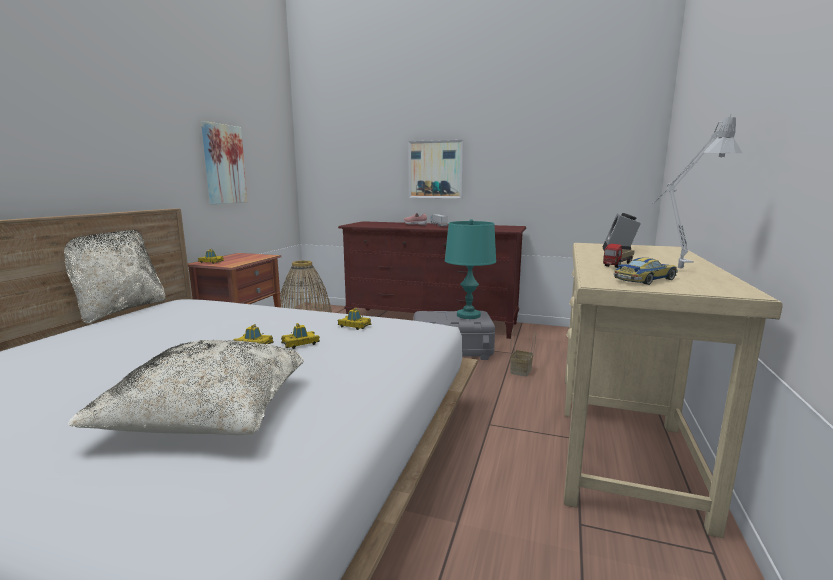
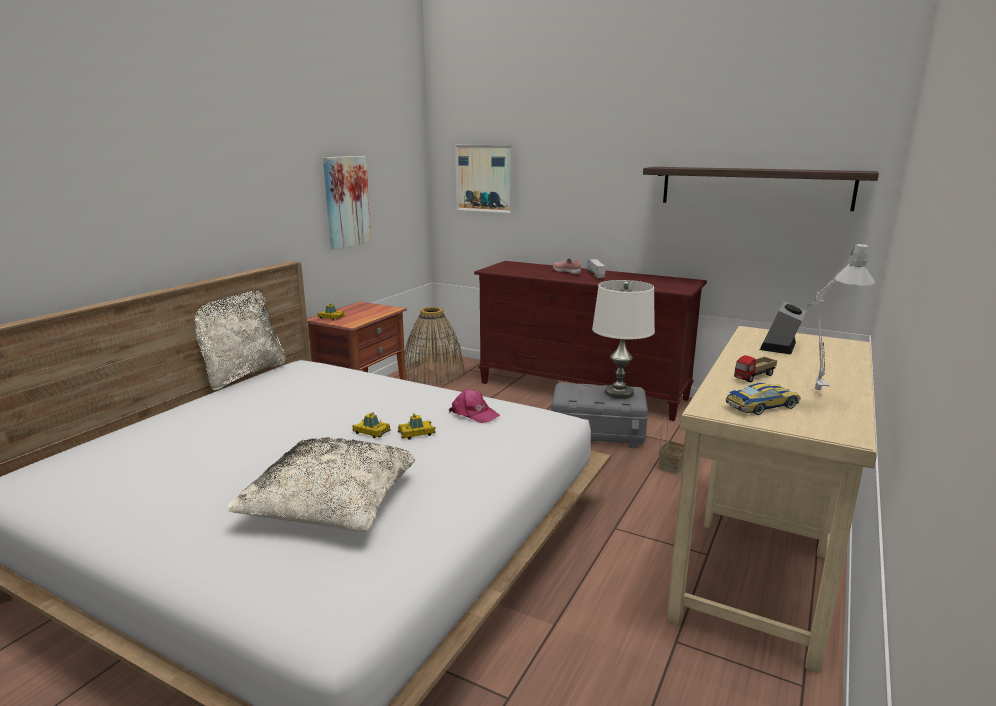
camera: 10 degrees right, 5 degrees up
(354, 326) = (474, 413): toy car -> pink cap
(436, 169) = (597, 202): picture -> picture (485, 178)
(468, 315) = (619, 393): turquoise table lamp -> white table lamp
(559, 150) = (754, 187): none -> shelf

